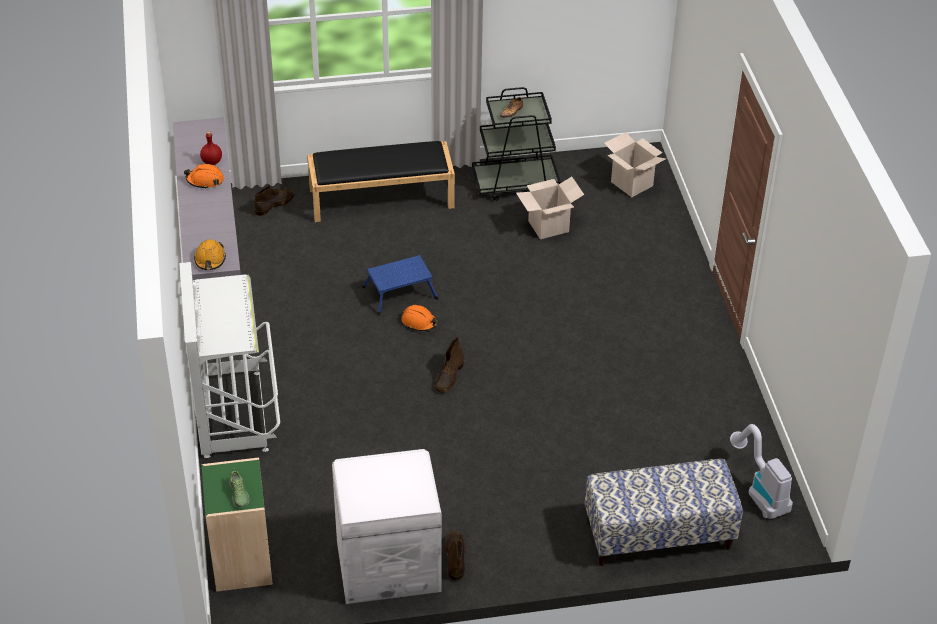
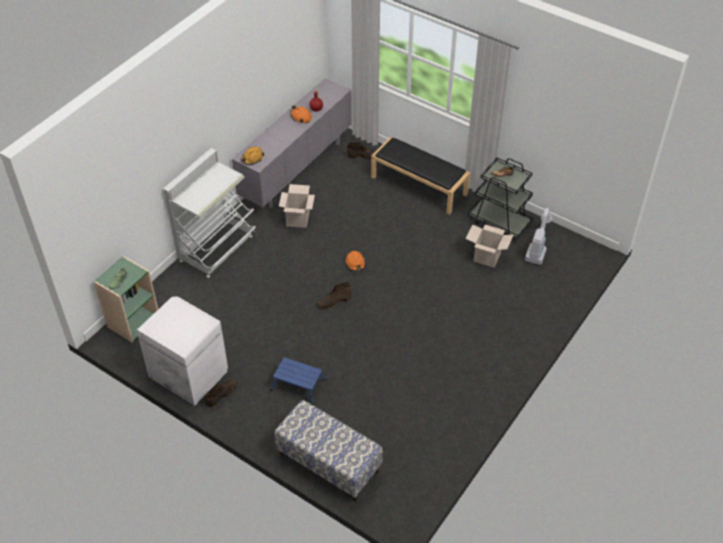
camera: 45 degrees right, 5 degrees up
(399, 293) = (365, 241): blue step ladder -> blue step ladder (298, 384)
(631, 184) = (565, 264): cardboard box -> cardboard box (298, 219)
(759, 491) = (411, 484): vacuum cleaner -> vacuum cleaner (537, 248)

